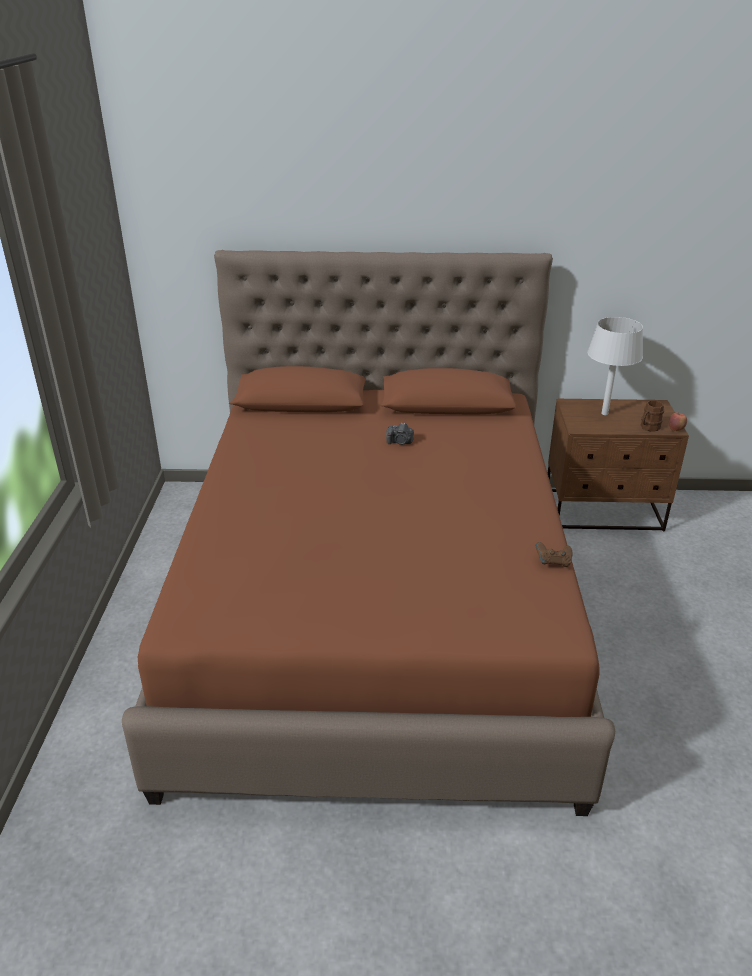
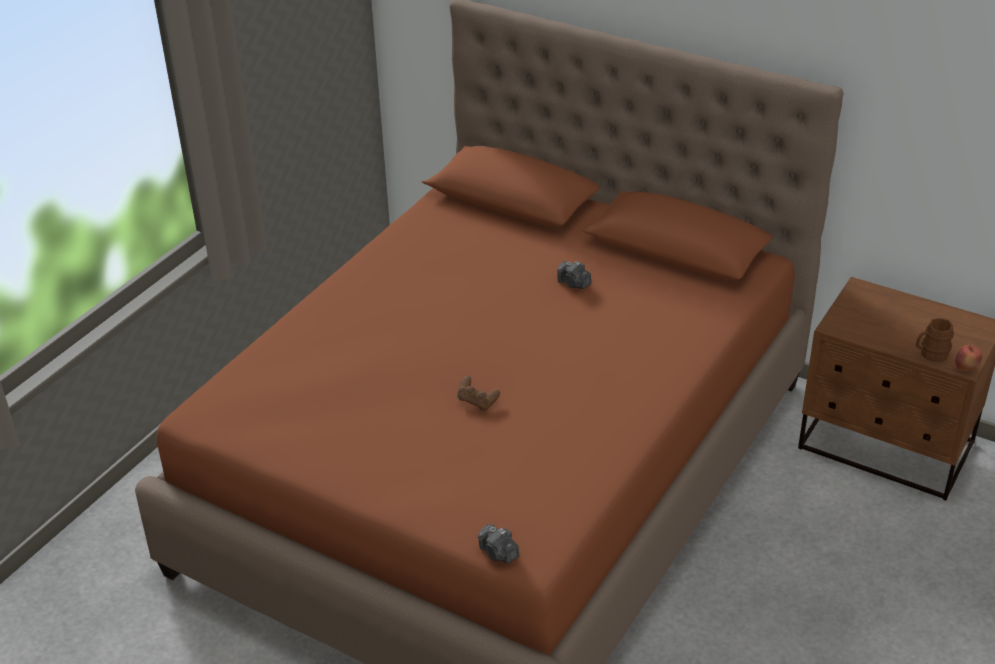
camera: 30 degrees right, 5 degrees up
(536, 643) = (498, 553): none -> camera
(553, 562) = (601, 479): brown game controller -> brown game controller (477, 402)
(605, 414) = (892, 317): grey table lamp -> none

